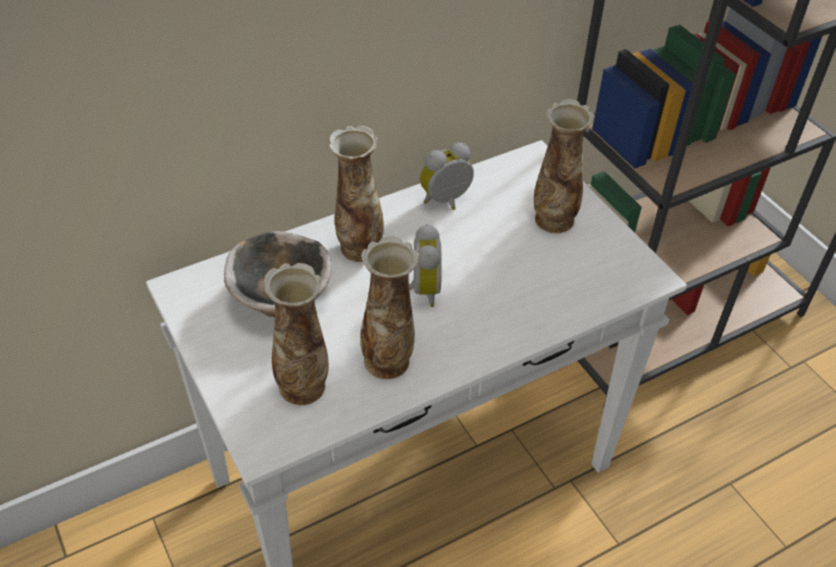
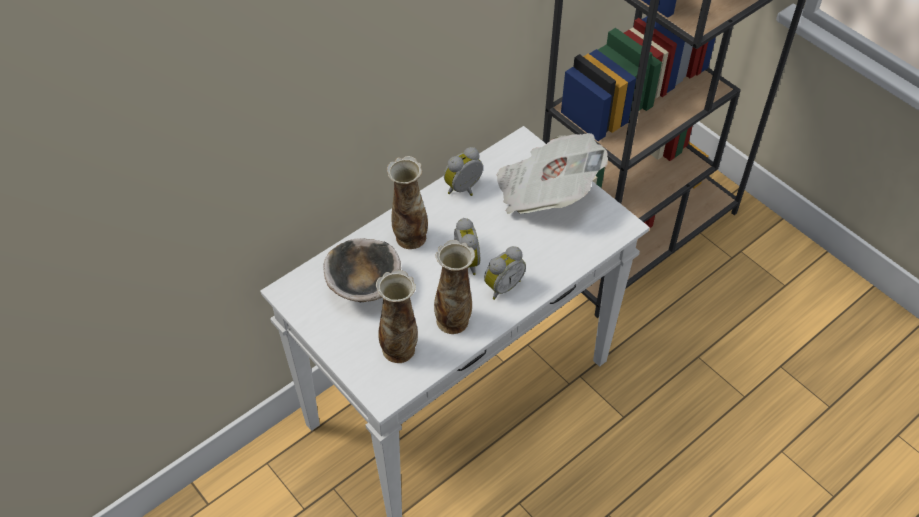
camera: 10 degrees left, 5 degrees up
(466, 327) = (502, 286): none -> alarm clock
(553, 220) = (546, 192): vase -> newspaper

